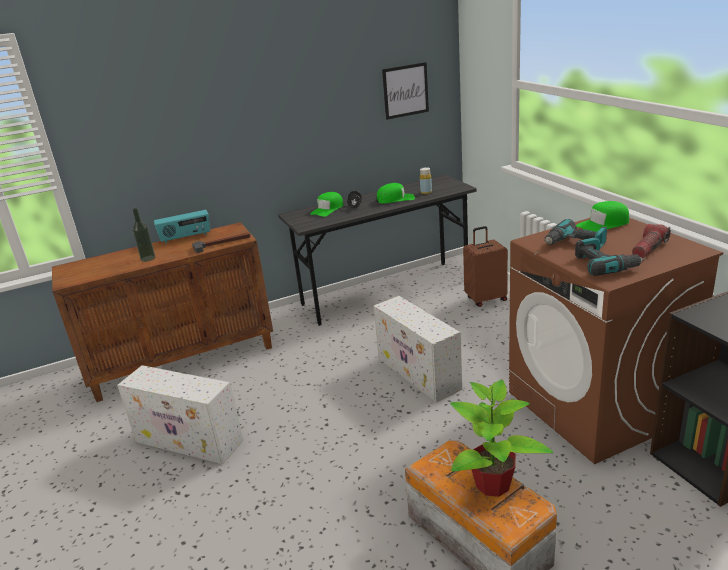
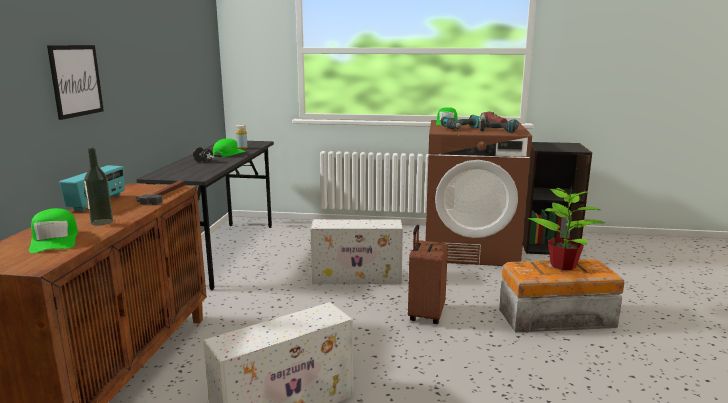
camera: 60 degrees left, 10 degrees down
(328, 209) = (184, 167): green cap -> green cap (55, 240)
(405, 90) = (198, 58): picture -> picture (76, 80)
(485, 299) = (307, 231): brown suitcase -> brown suitcase (425, 315)

